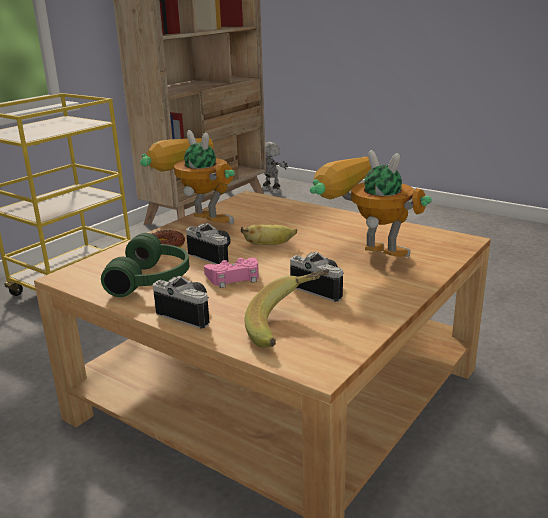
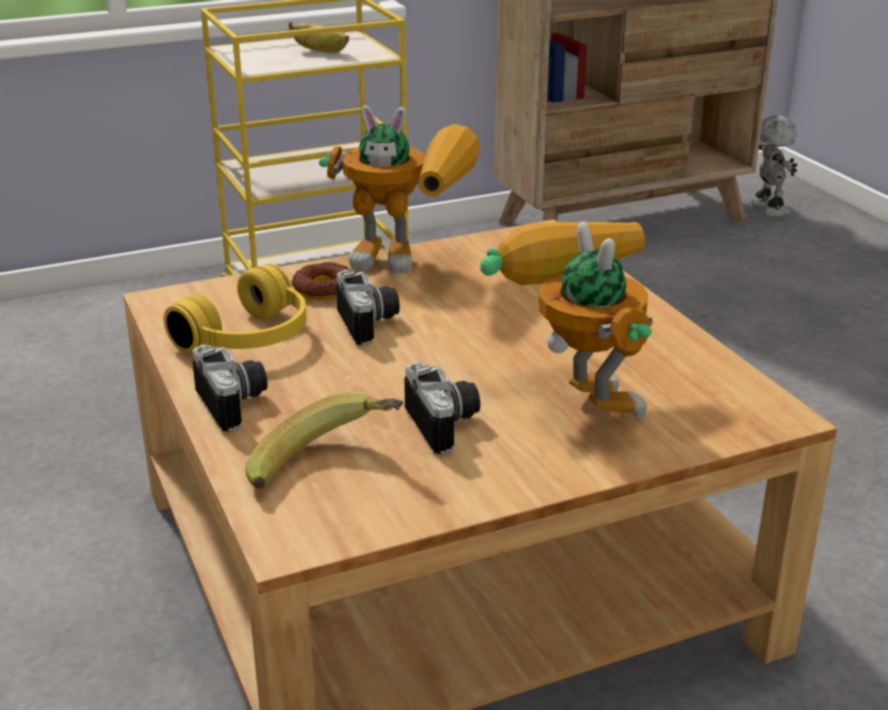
camera: 30 degrees right, 5 degrees up
(153, 280) = (251, 338): green headphones -> yellow headphones
(196, 222) = (411, 259): toy robot -> toy robot turned 120 degrees clockwise
(234, 277) = (351, 368): pink game controller -> none
(269, 245) = (464, 329): banana -> banana (322, 52)

